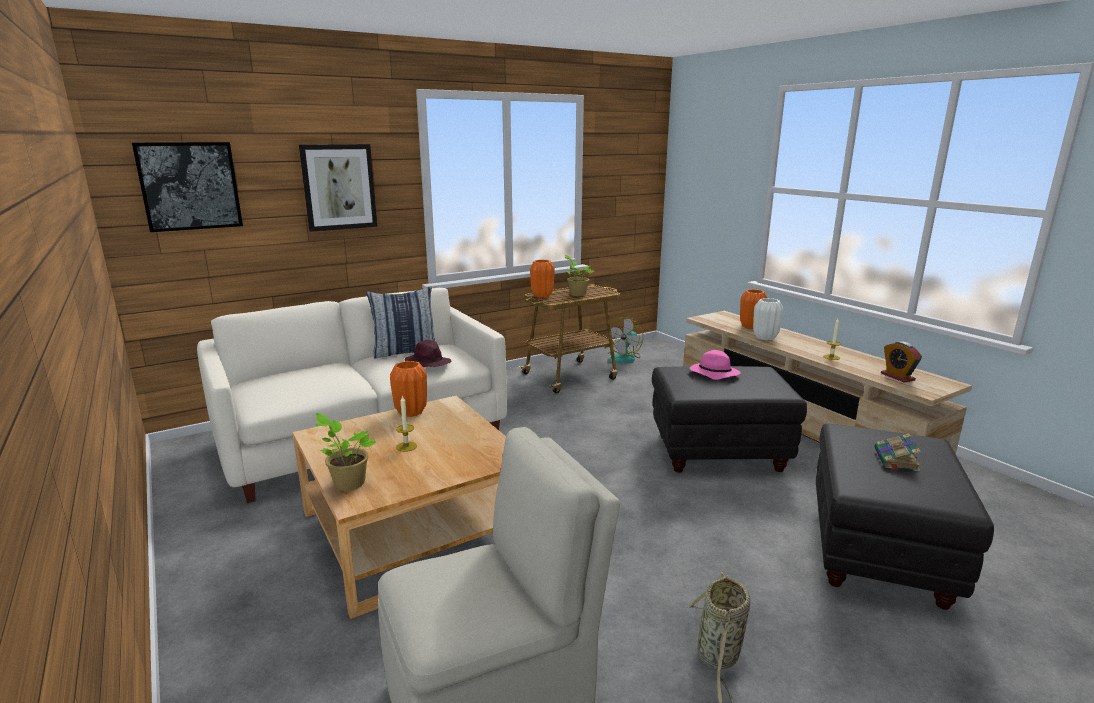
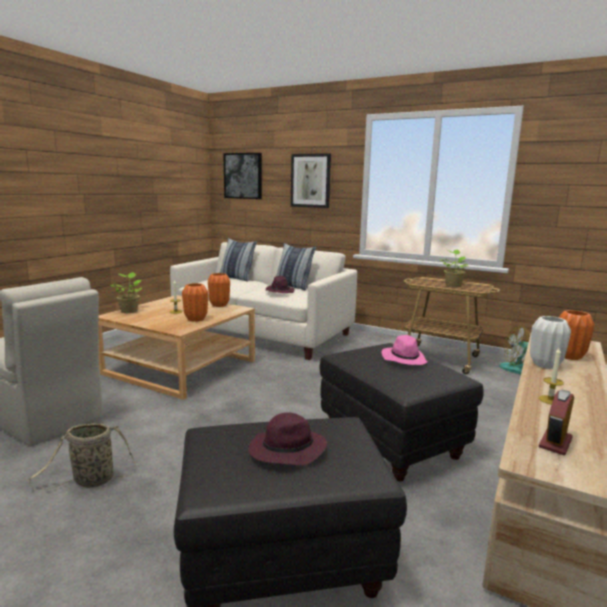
camera: 60 degrees right, 5 degrees down
(292, 370) = (237, 278): none -> pillow
(542, 295) = (424, 279): orange vase -> orange vase (196, 319)
(896, 460) = (286, 451): book -> purple hat

